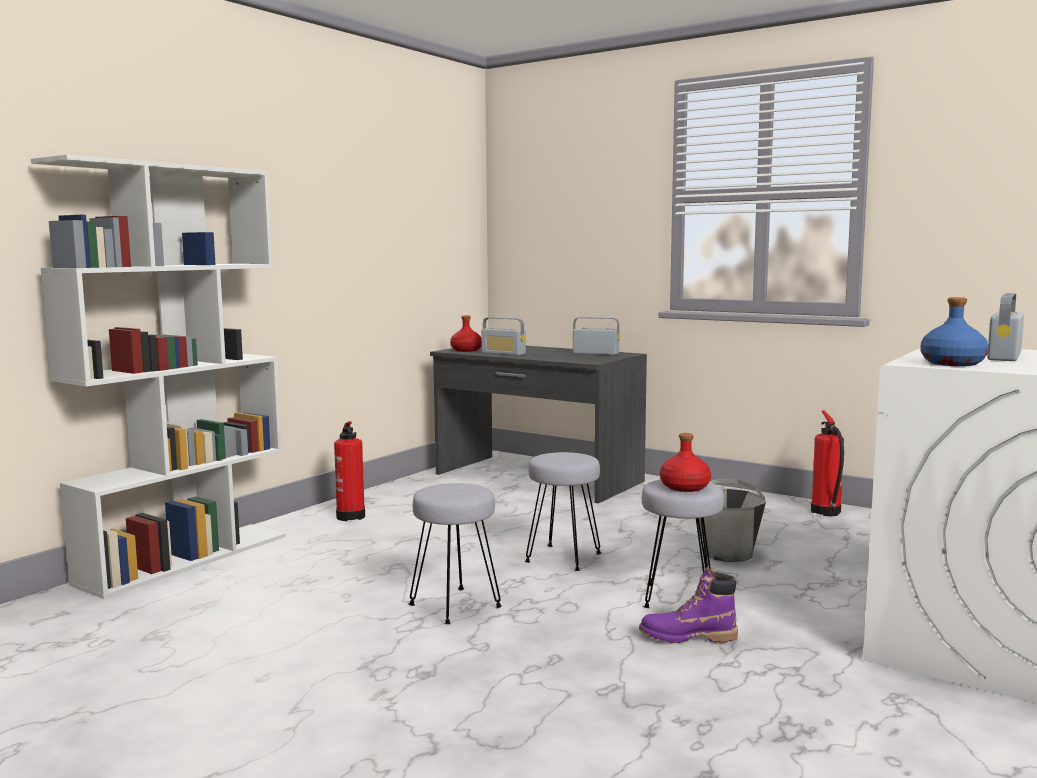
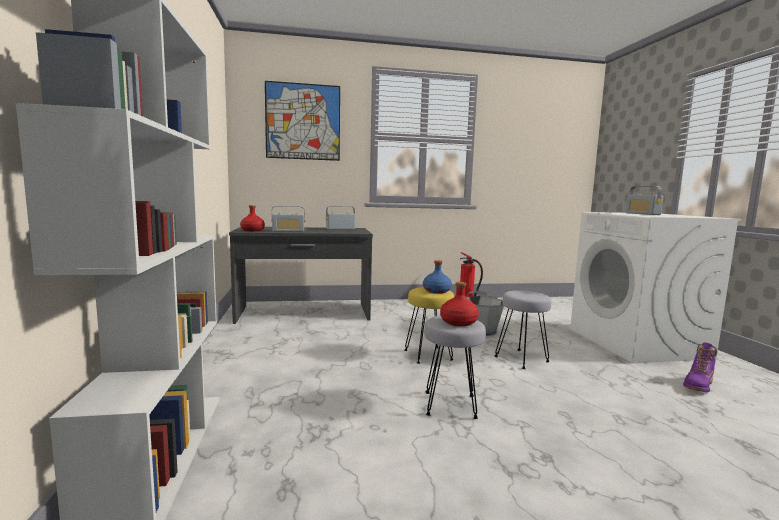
camera: 45 degrees left, 0 degrees up
(351, 515) = (237, 367): fire extinguisher -> none
(564, 558) = (428, 355): grey stool -> yellow stool
(575, 185) = (303, 122): none -> picture
(684, 487) = (531, 294): red bottle -> red bottle (458, 322)
(687, 637) = (571, 377): purple boot -> purple boot (698, 385)
(951, 363) = (658, 216): blue bottle -> blue bottle (436, 291)

